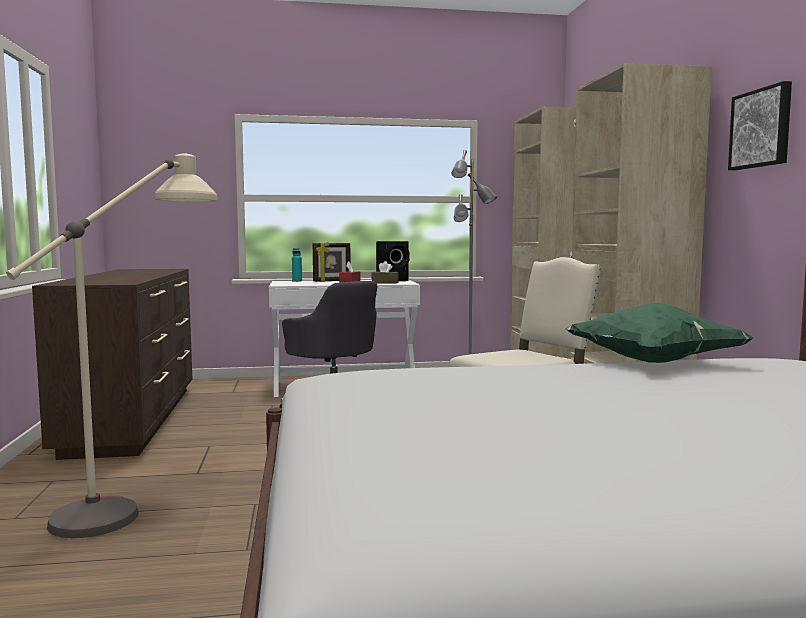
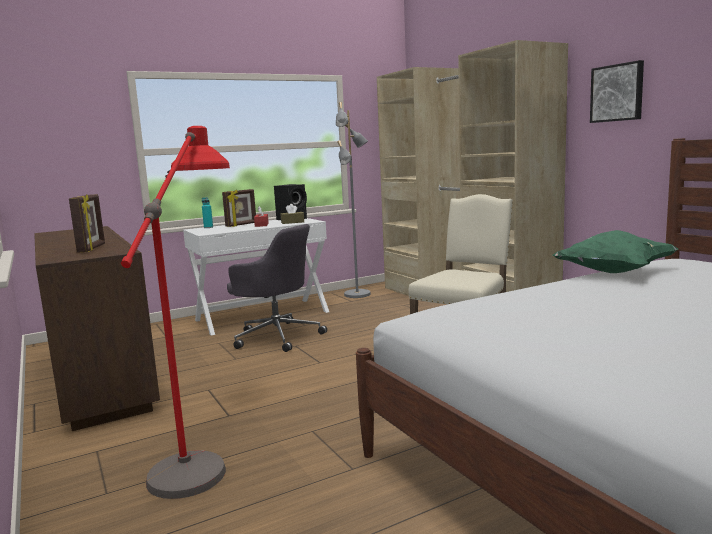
camera: 20 degrees left, 5 degrees up
(112, 280) = (92, 248): none -> picture frame
(140, 497) = (204, 447): beige floor lamp -> red floor lamp

